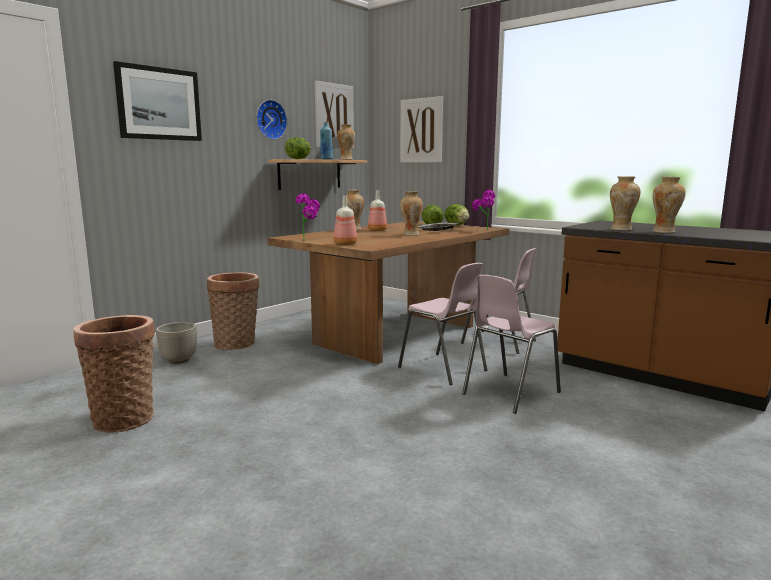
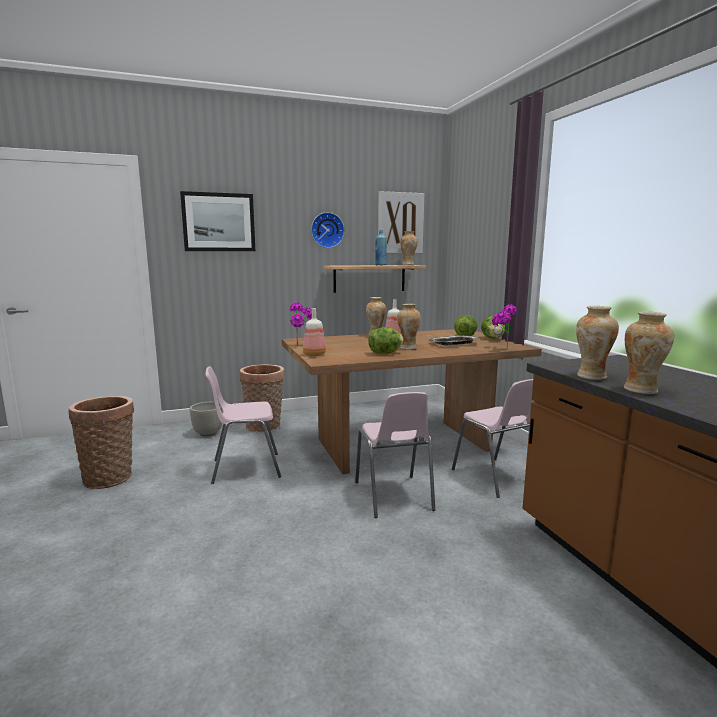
camera: 30 degrees right, 0 degrees up
(298, 159) = (349, 265): lettuce -> lettuce (385, 353)
(421, 130) = (480, 236): picture -> none
(509, 393) = (421, 546): pink chair -> pink chair (245, 468)

